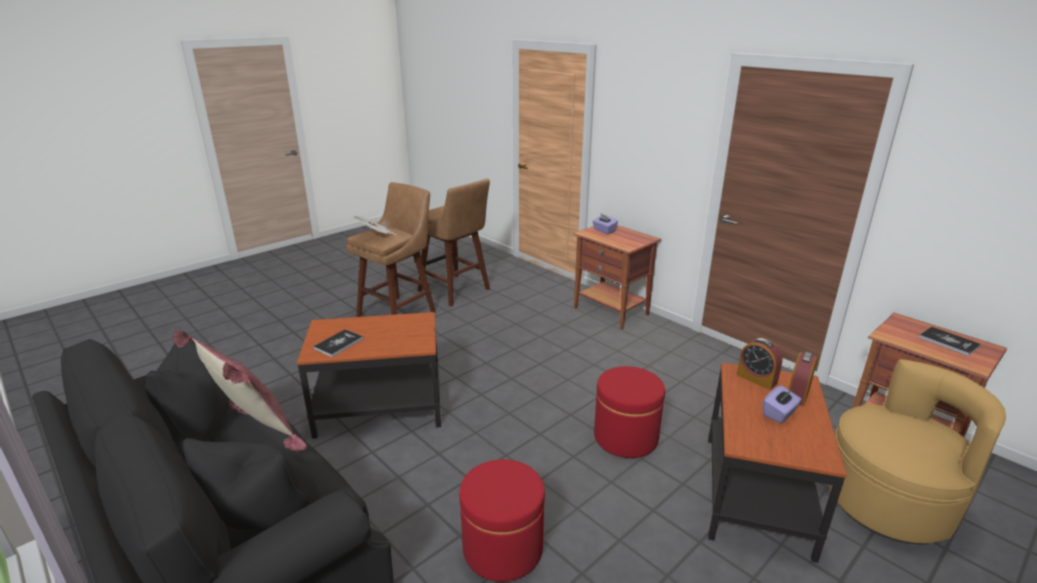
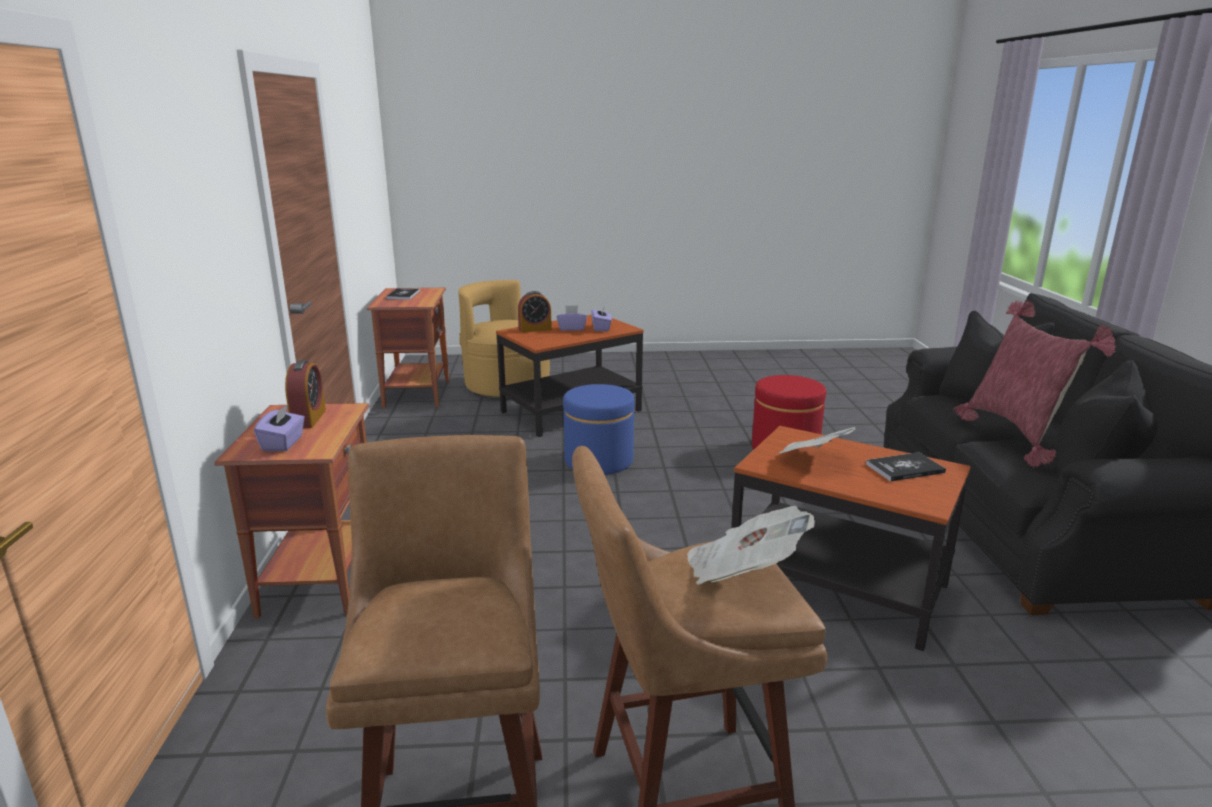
camera: 140 degrees left, 5 degrees down
(396, 331) = (812, 459): none -> newspaper
(625, 437) = (599, 460): red ottoman -> blue ottoman
(756, 379) = (539, 339): alarm clock -> alarm clock (308, 419)
(760, 430) = (601, 328): none -> purple tissue box

